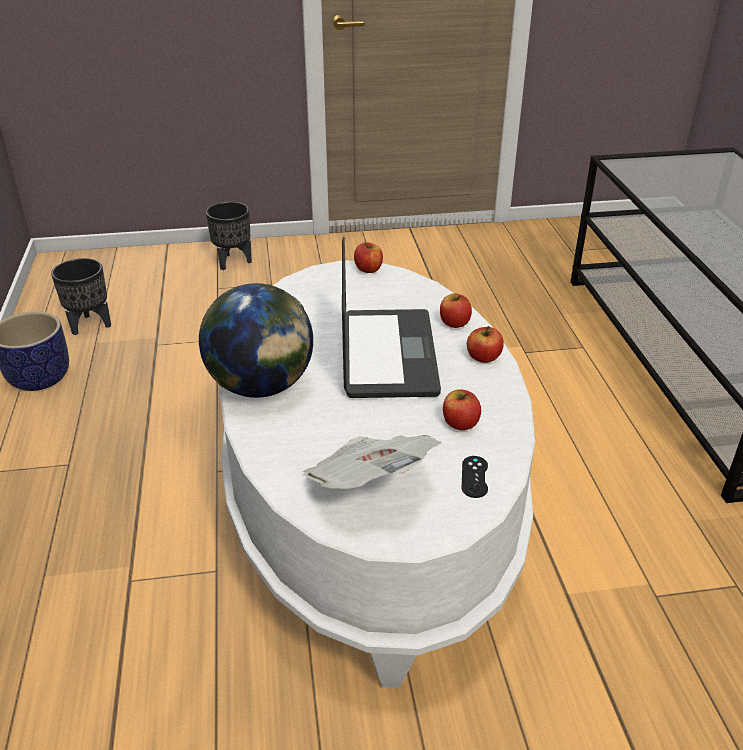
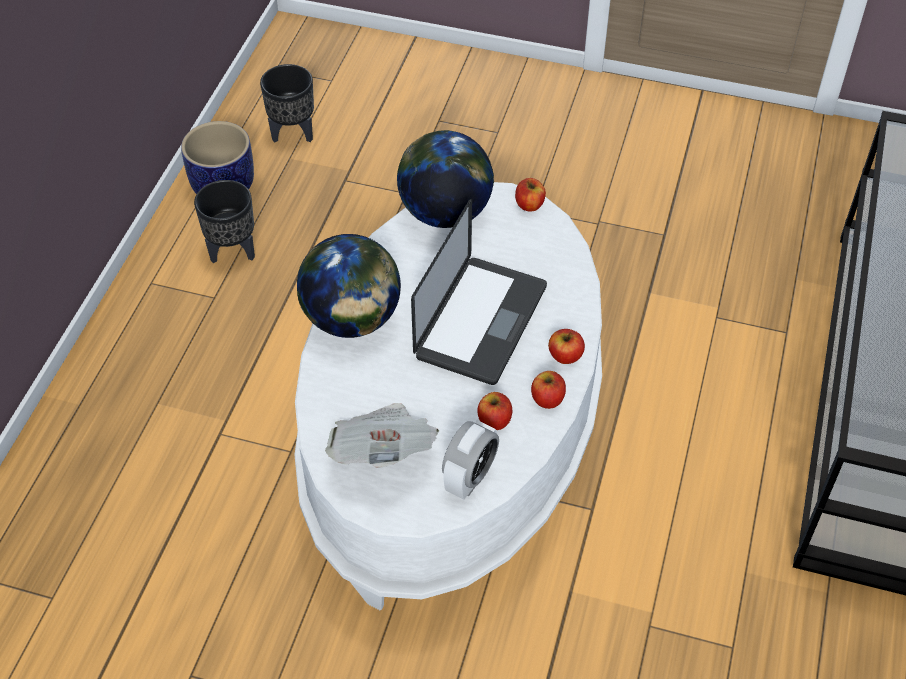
camera: 25 degrees right, 15 degrees up
(232, 262) = (472, 86): black planter -> black planter (232, 251)
(298, 291) = (445, 213): none -> globe
(454, 323) = (567, 304): apple -> apple (547, 399)
(474, 477) = (470, 477): black game controller -> alarm clock

